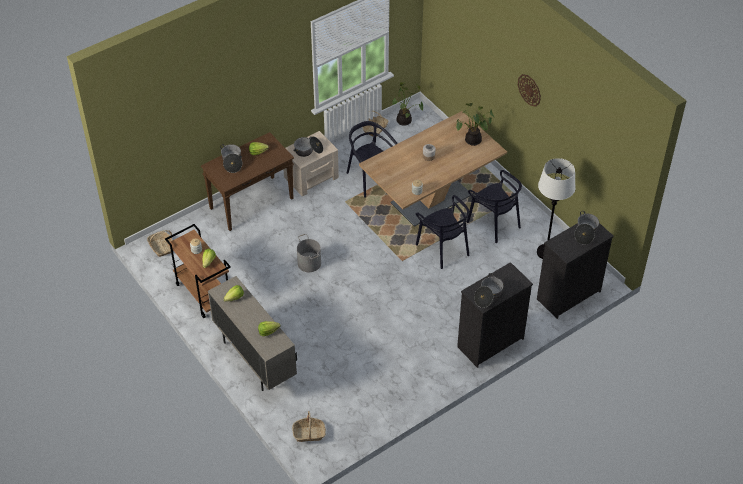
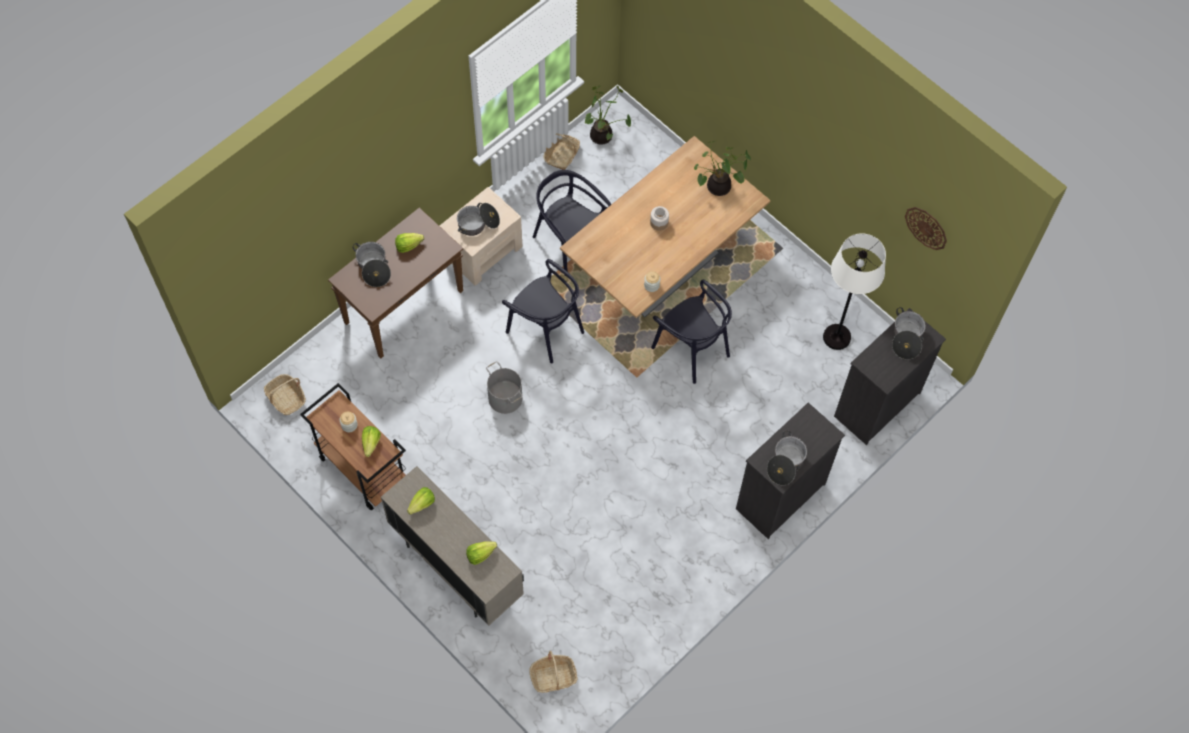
camera: 10 degrees left, 15 degrees up
(494, 223) = (757, 298): black chair -> black chair (546, 329)
(529, 90) = (804, 125): wall clock -> wall clock (926, 227)

